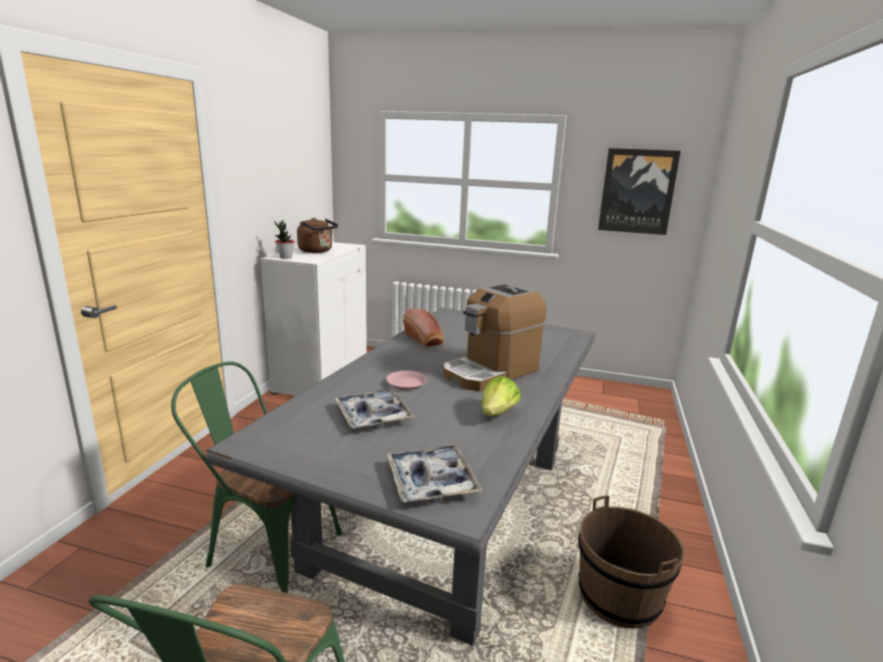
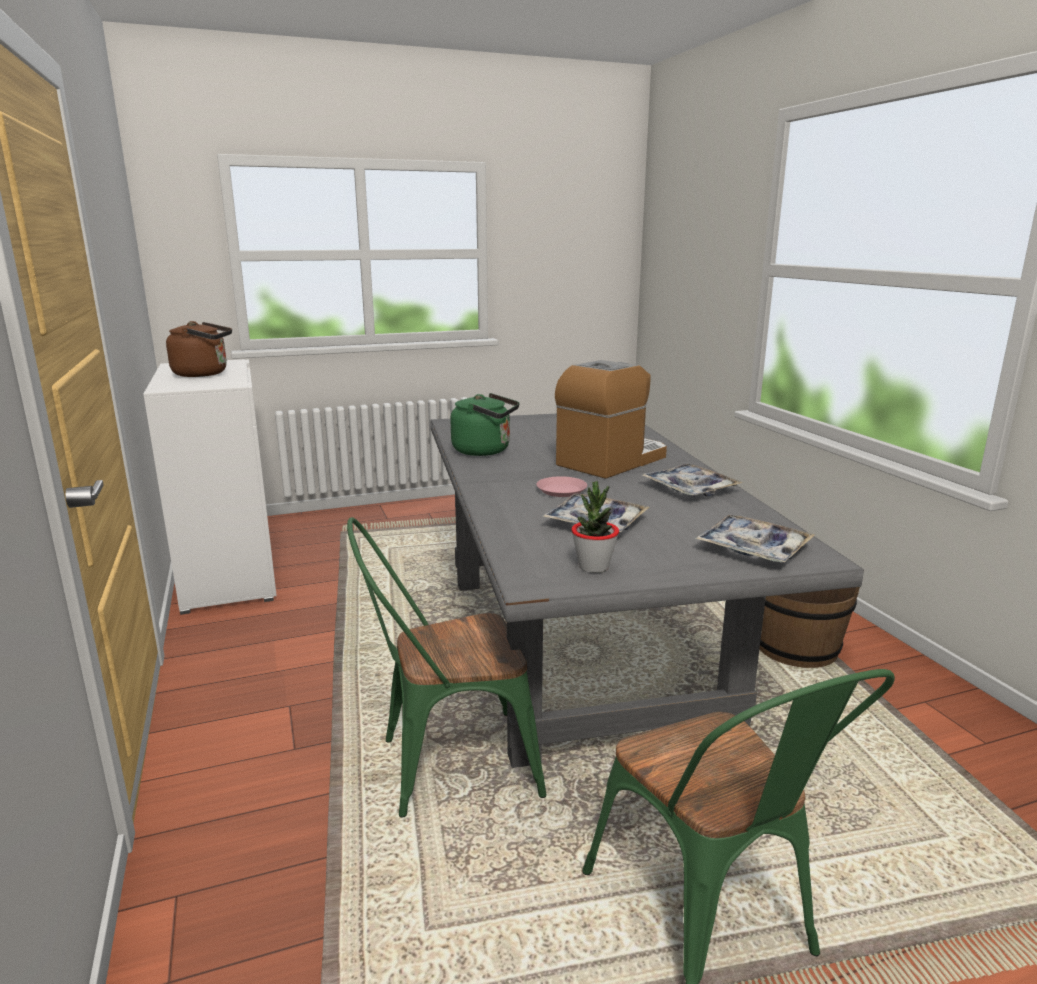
camera: 35 degrees left, 0 degrees up
(285, 257) = (180, 386): potted plant -> potted plant (593, 567)
(424, 339) = (485, 451): bread -> green kettle
(491, 371) = (612, 461): coffee machine -> coffee machine turned 150 degrees counterclockwise
(498, 413) = (690, 489): lettuce -> tray
(637, 191) = (573, 252): picture -> none

